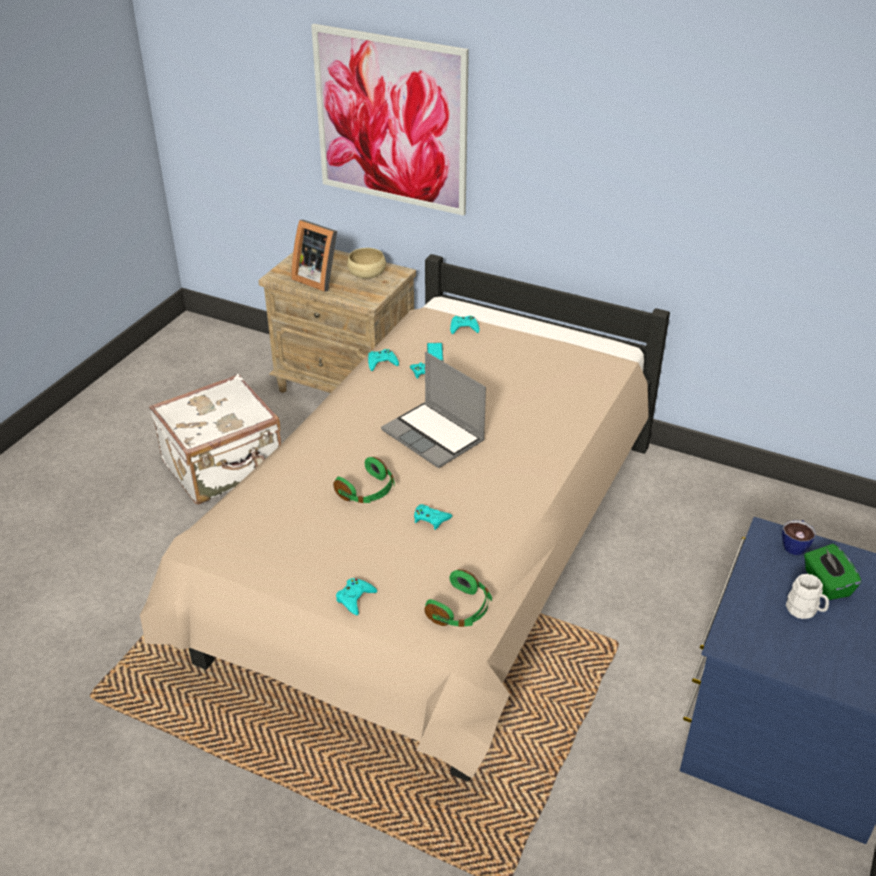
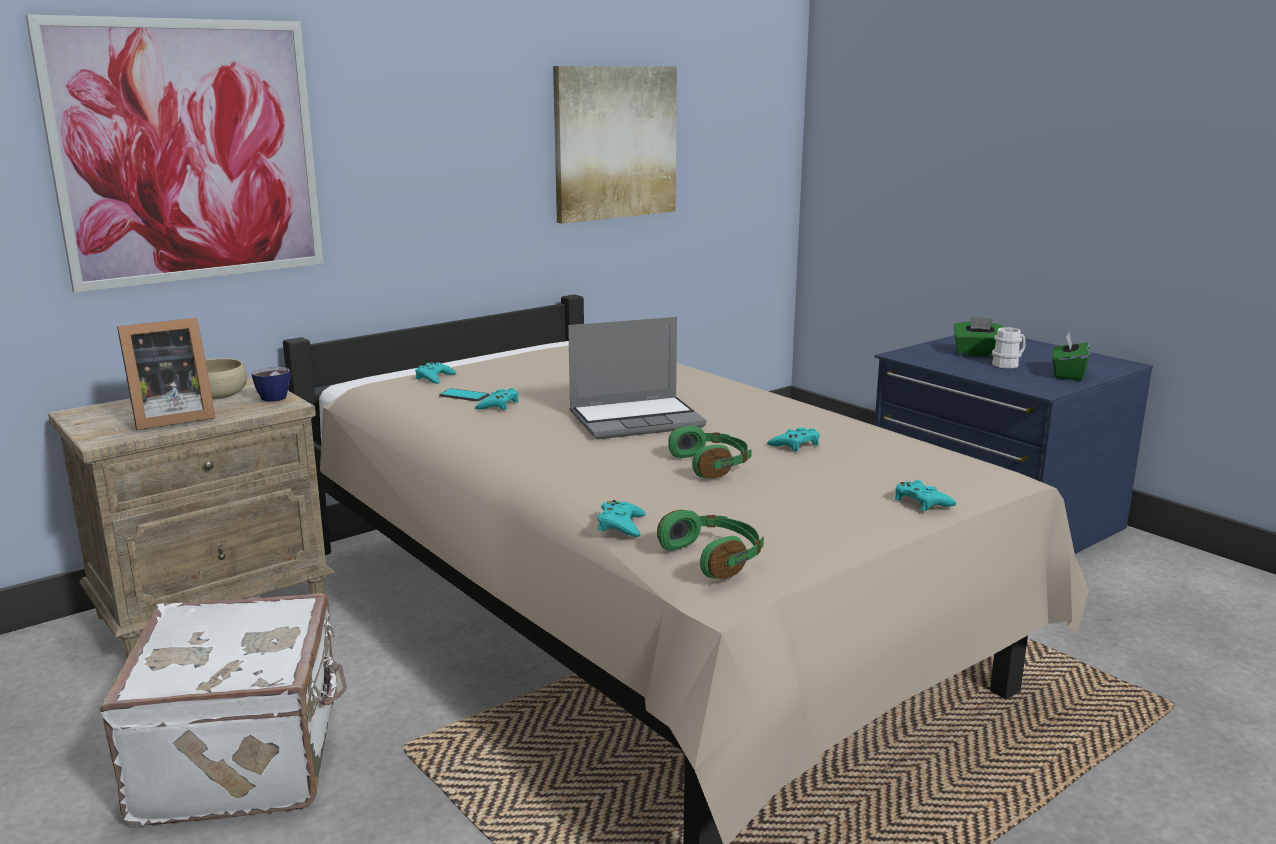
camera: 65 degrees left, 20 degrees down
(382, 363) = (440, 420): turquoise game controller -> turquoise game controller (621, 525)
(461, 610) = (966, 459): green headphones -> green headphones (714, 558)
(746, 199) = (615, 142): none -> picture
(795, 545) = (922, 351): cup -> cup (271, 397)
(807, 659) = (1068, 374): none -> green tissue box

